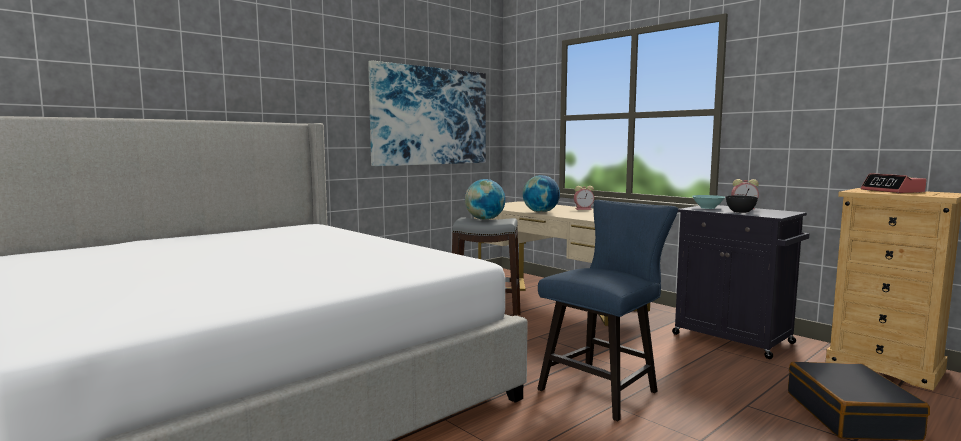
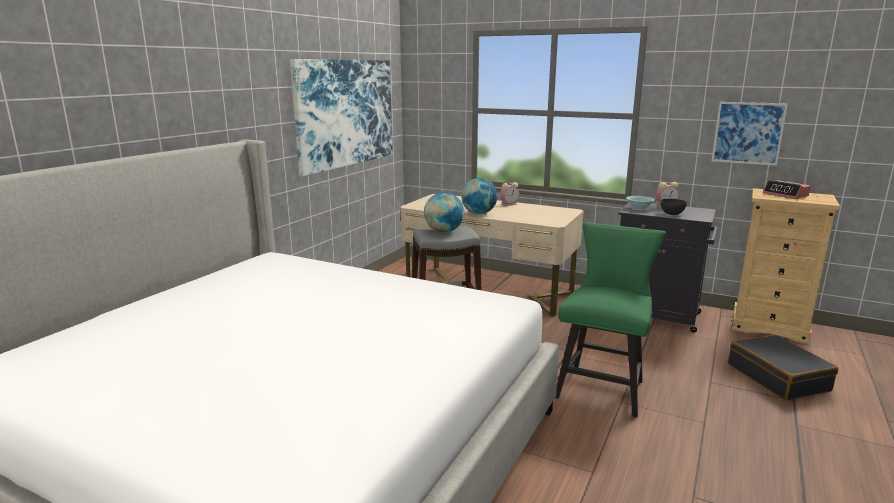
camera: 20 degrees left, 10 degrees up
(604, 389) = (602, 386): blue chair -> green chair
(848, 121) = (748, 133): none -> picture

